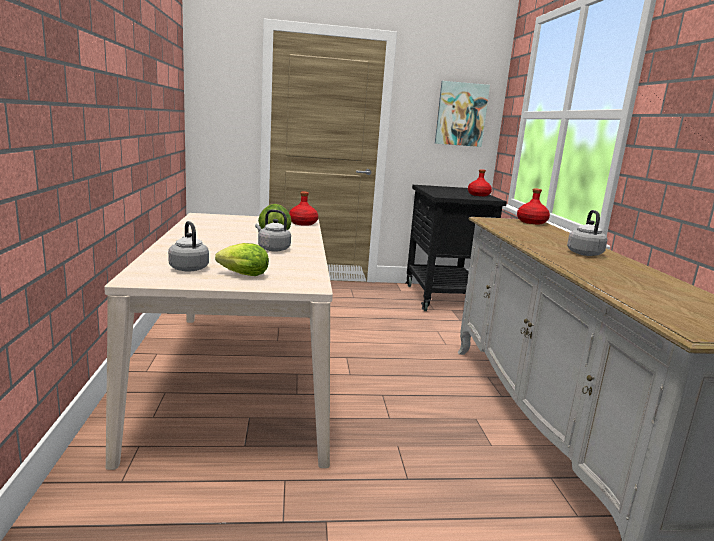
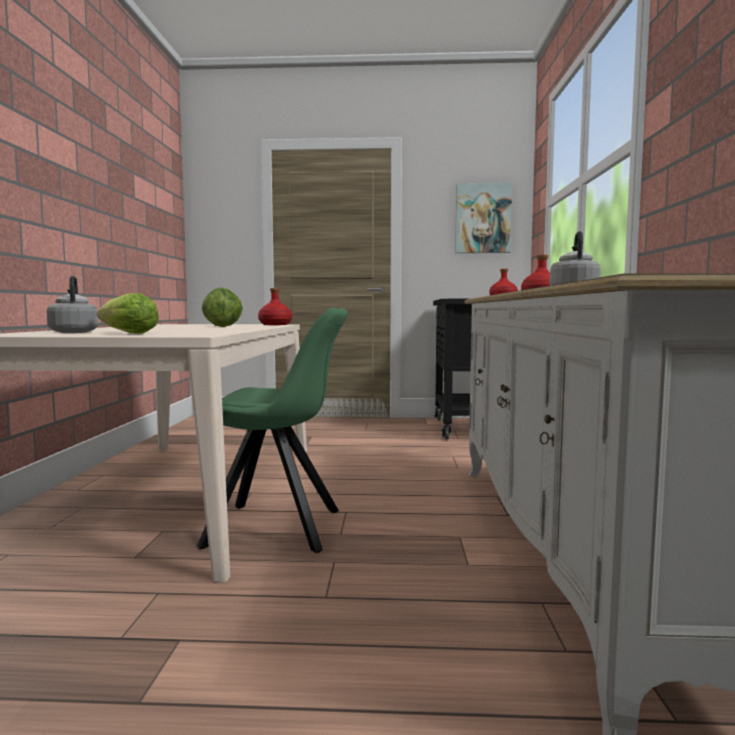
camera: 10 degrees right, 10 degrees down
(272, 249) = (203, 329): grey kettle -> none
(337, 412) = (275, 527): none -> green chair

